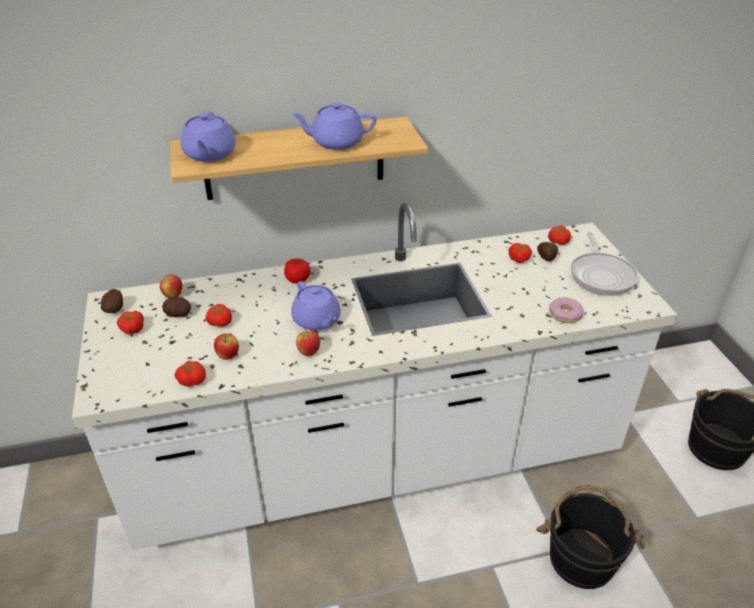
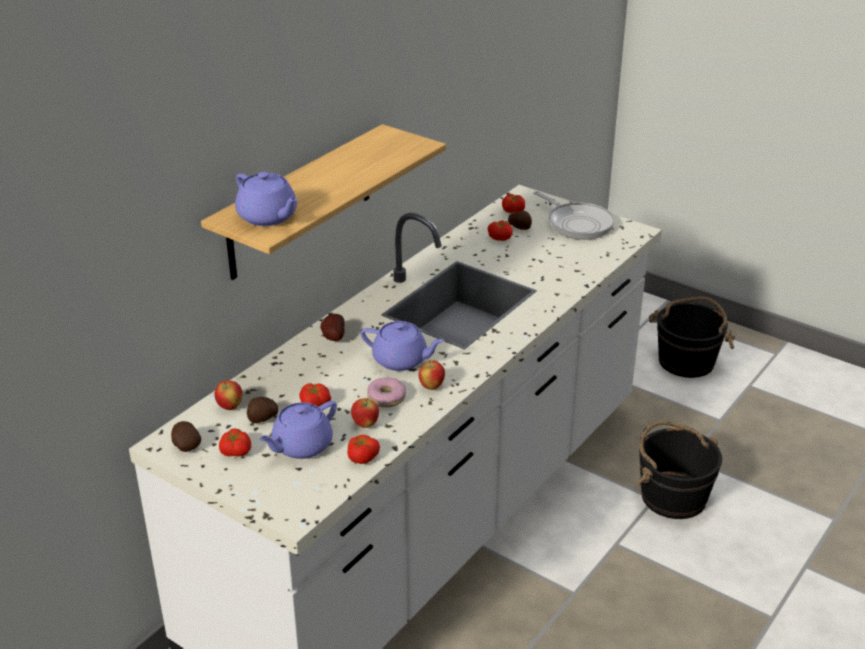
camera: 40 degrees left, 5 degrees down
(297, 279) = (332, 337): tomato -> potato
(336, 142) = (363, 166): purple teapot -> purple teapot (301, 446)
(565, 314) = (588, 264): donut -> donut (386, 397)

